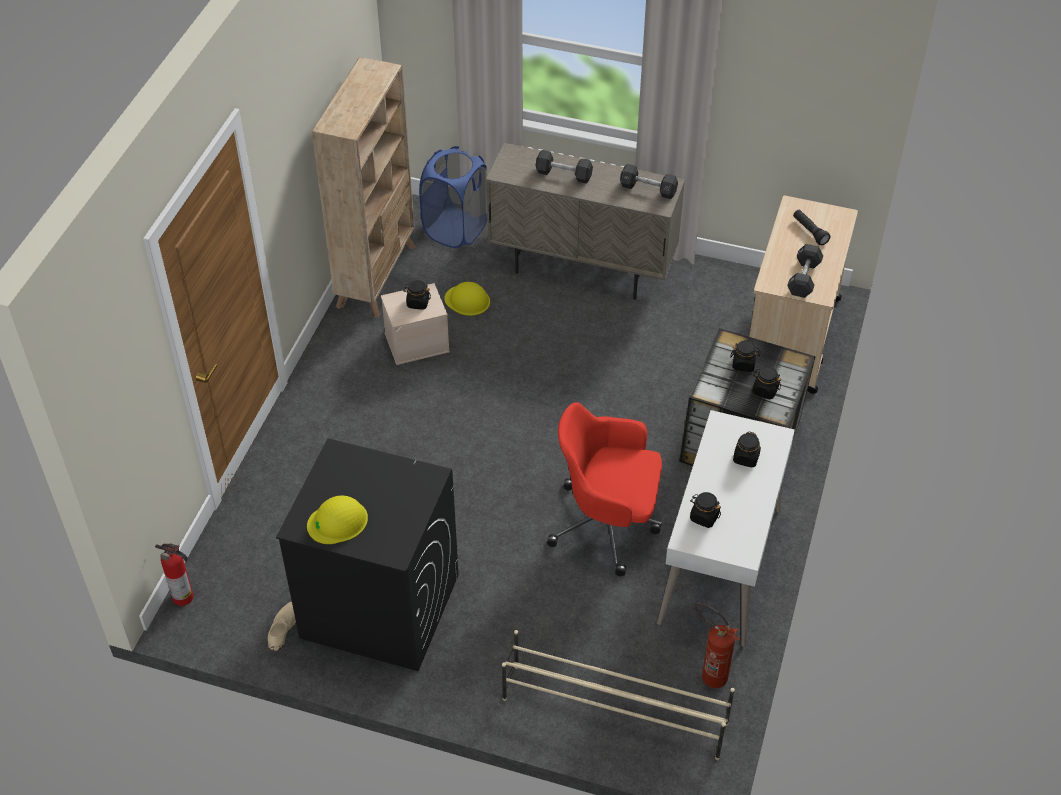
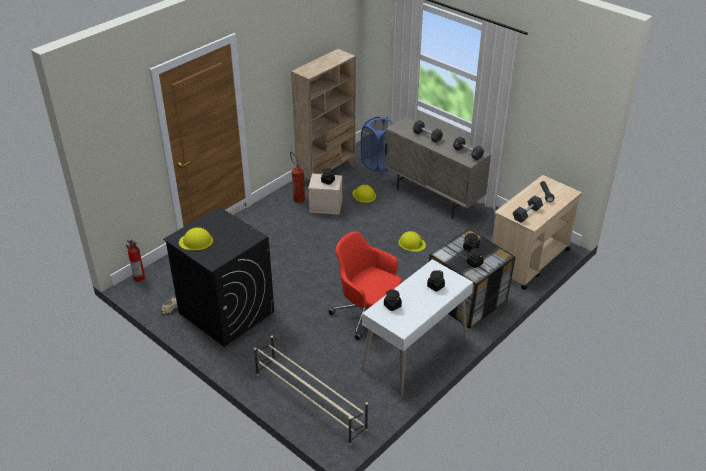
camera: 25 degrees right, 10 degrees down
(599, 368) = (411, 243): none -> yellow hard hat
(708, 674) = (373, 402): fire extinguisher -> fire extinguisher (297, 198)

